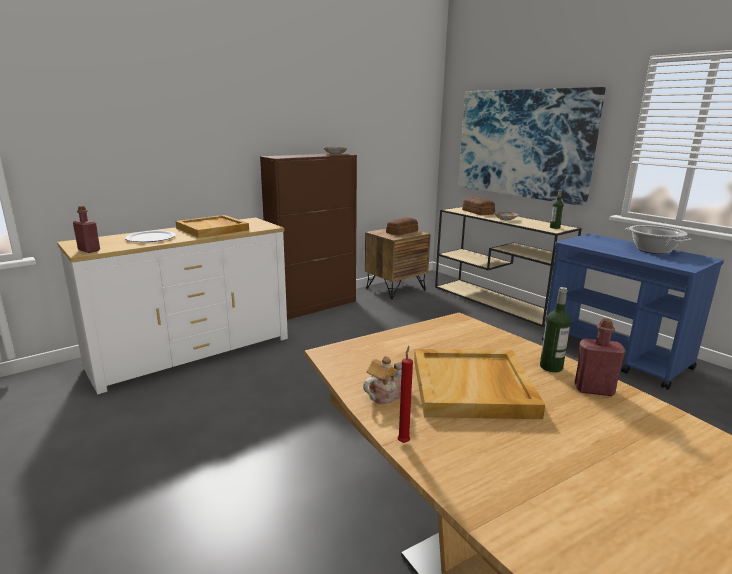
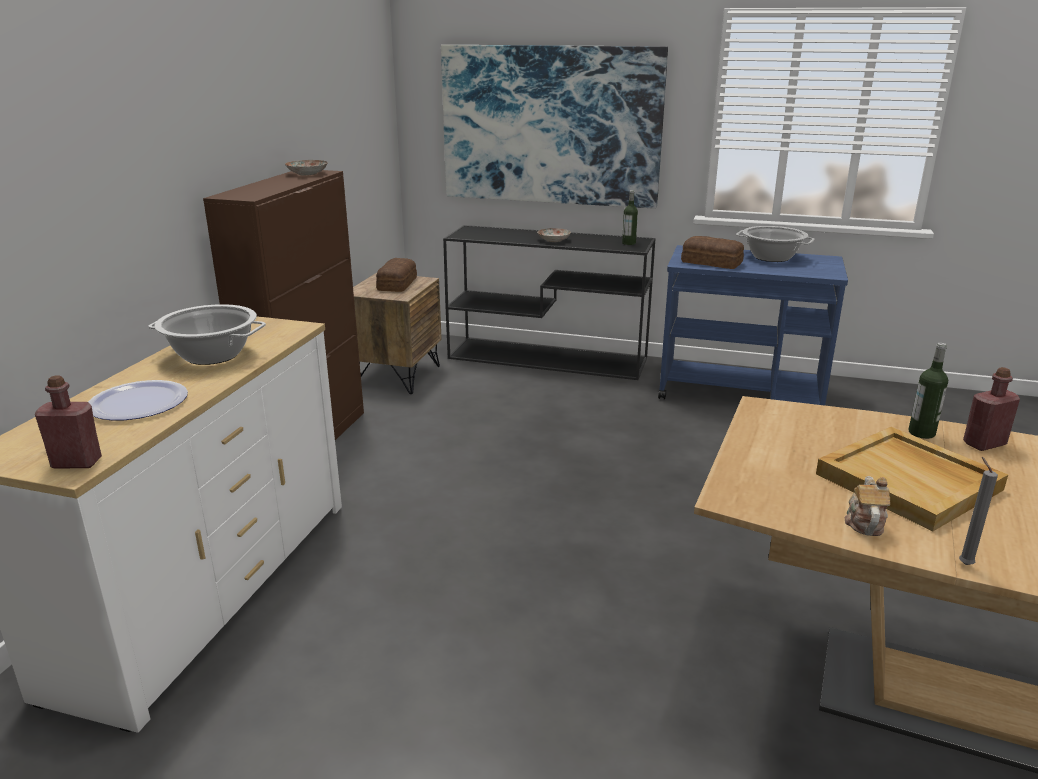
camera: 35 degrees left, 5 degrees up
(213, 229) = (212, 355): beige tray -> cooking pot
(404, 441) = (963, 563): red candle -> grey candle
(477, 212) = (500, 234): bread -> bread (712, 263)
(497, 301) = (549, 358): beige console table -> black console table

